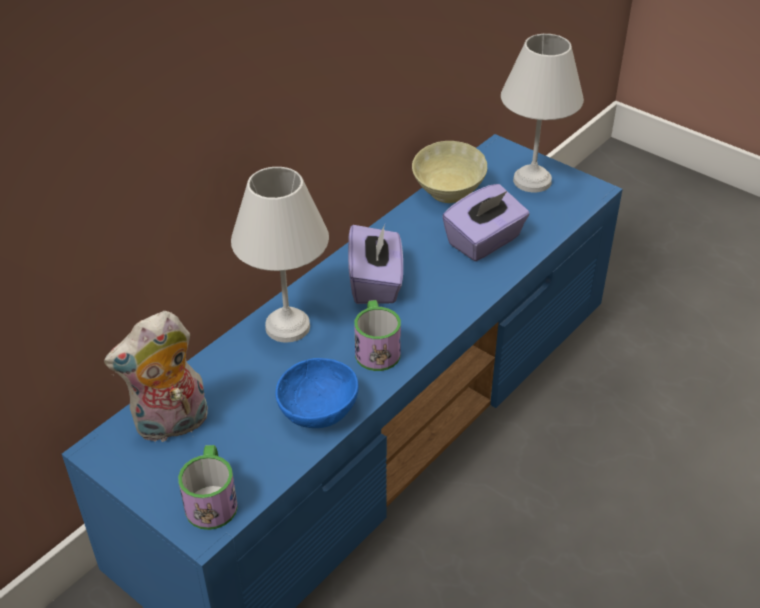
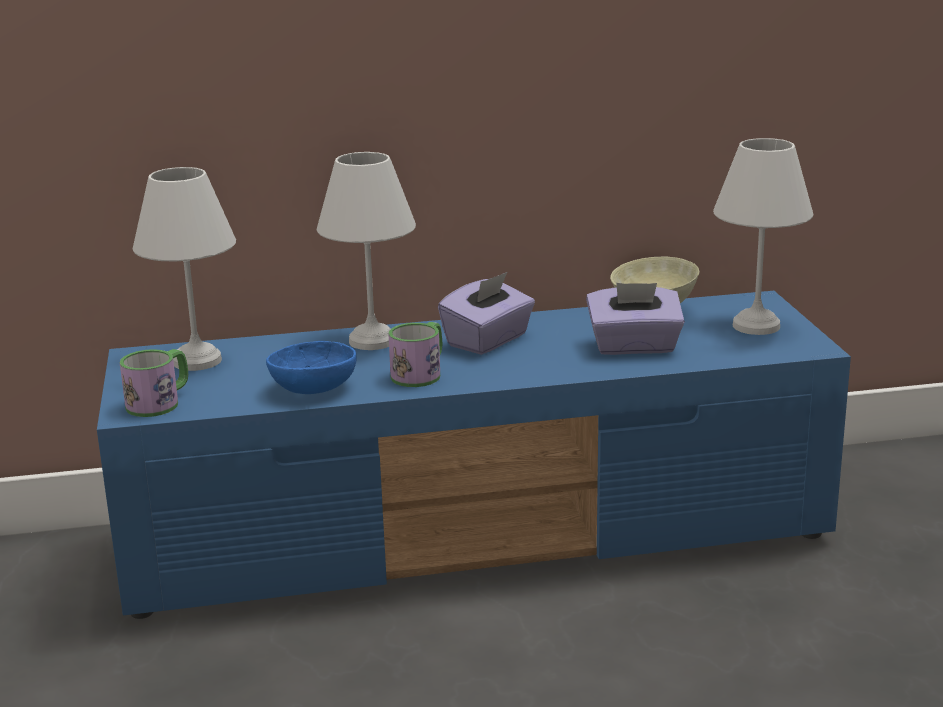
camera: 40 degrees right, 20 degrees down
(171, 426) = (199, 360): plush toy -> white table lamp

